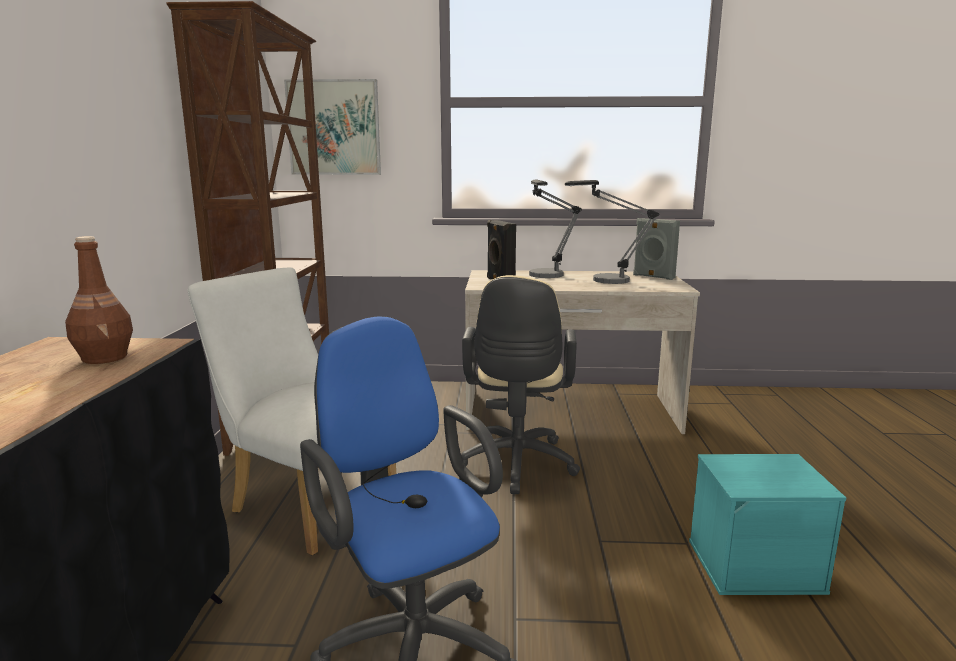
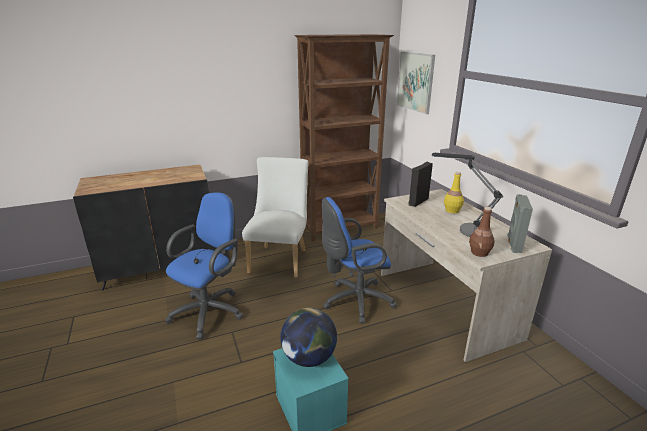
camera: 65 degrees right, 10 degrees up
(105, 357) = (181, 176): brown bottle -> brown bottle (479, 252)
(516, 466) = (354, 301): beige office chair -> blue office chair
(545, 277) = (452, 210): table lamp -> yellow bottle
(753, 471) = (309, 358): none -> globe

